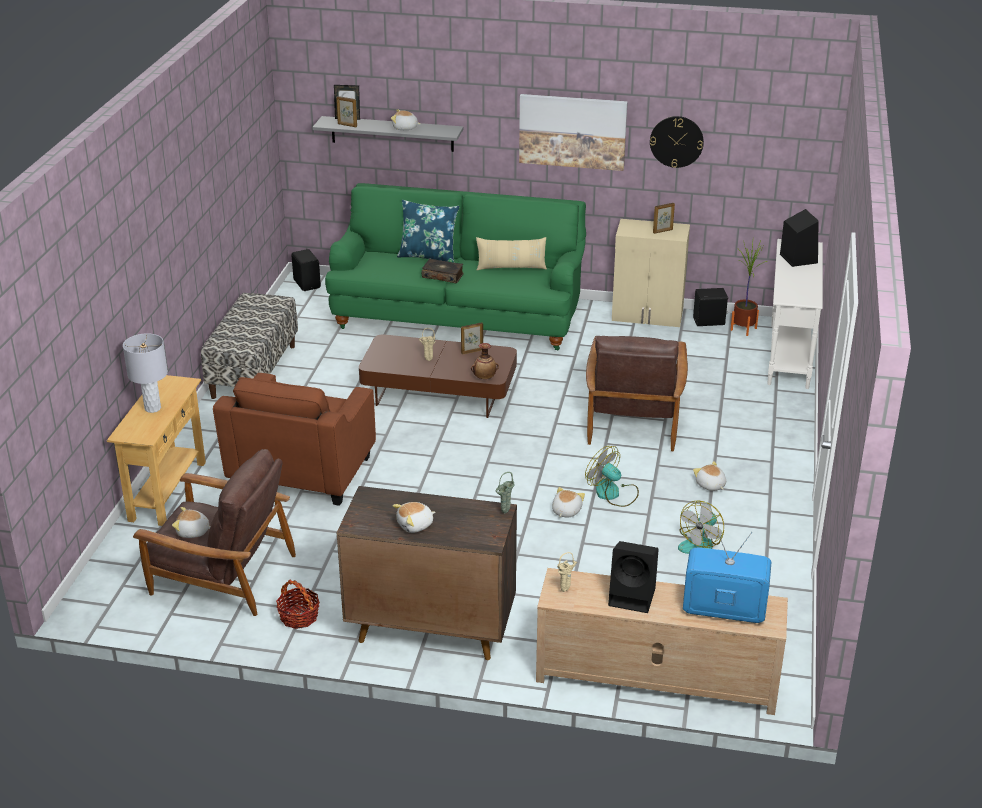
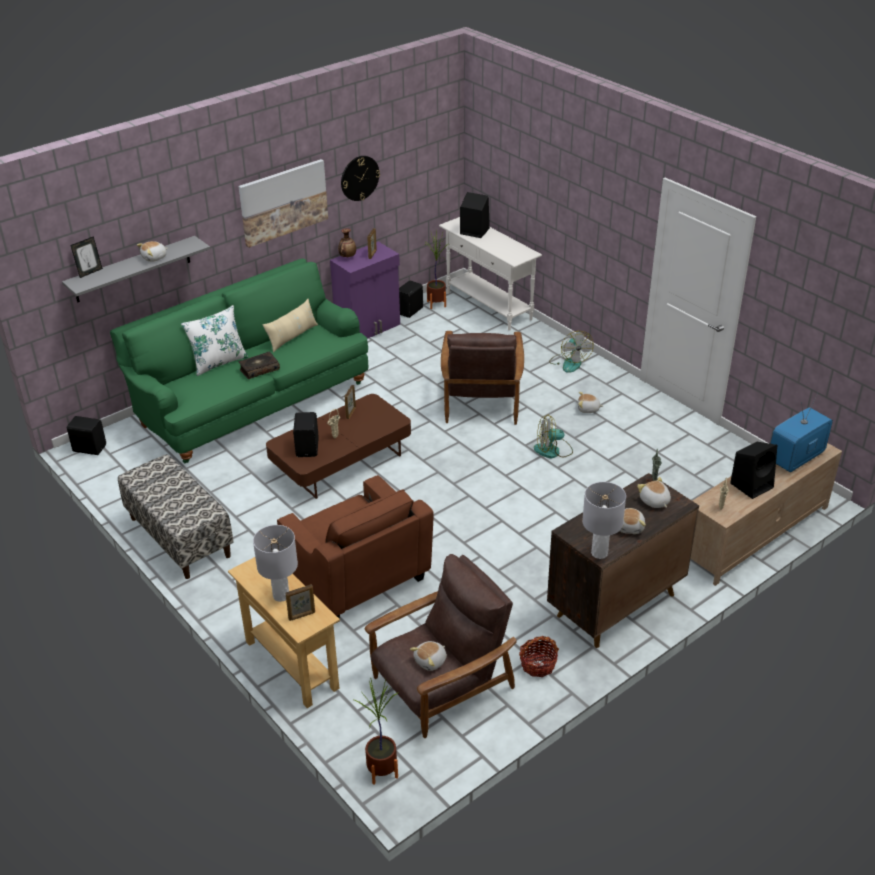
camera: 50 degrees left, 5 degrees up
(94, 590) = (382, 771): none -> potted plant
(347, 125) = (102, 278): picture frame -> picture frame (302, 615)
(356, 523) = (599, 553): none -> grey table lamp
(397, 355) = (308, 448): none -> black speaker
(428, 256) = (218, 362): blue pillow -> white pillow
(484, 378) = (393, 425): vase -> vase (347, 257)
(565, 511) = (550, 479): plush toy -> plush toy (654, 501)
(633, 420) = (481, 399): brown armchair -> brown armchair turned 45 degrees clockwise
(647, 316) = (369, 328): beige cabinet -> purple cabinet
(700, 543) = (642, 445): fan -> fan (569, 362)

